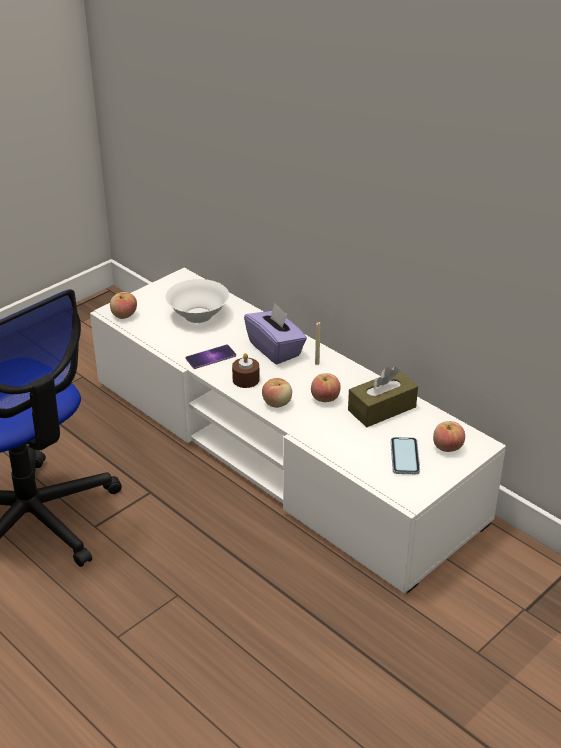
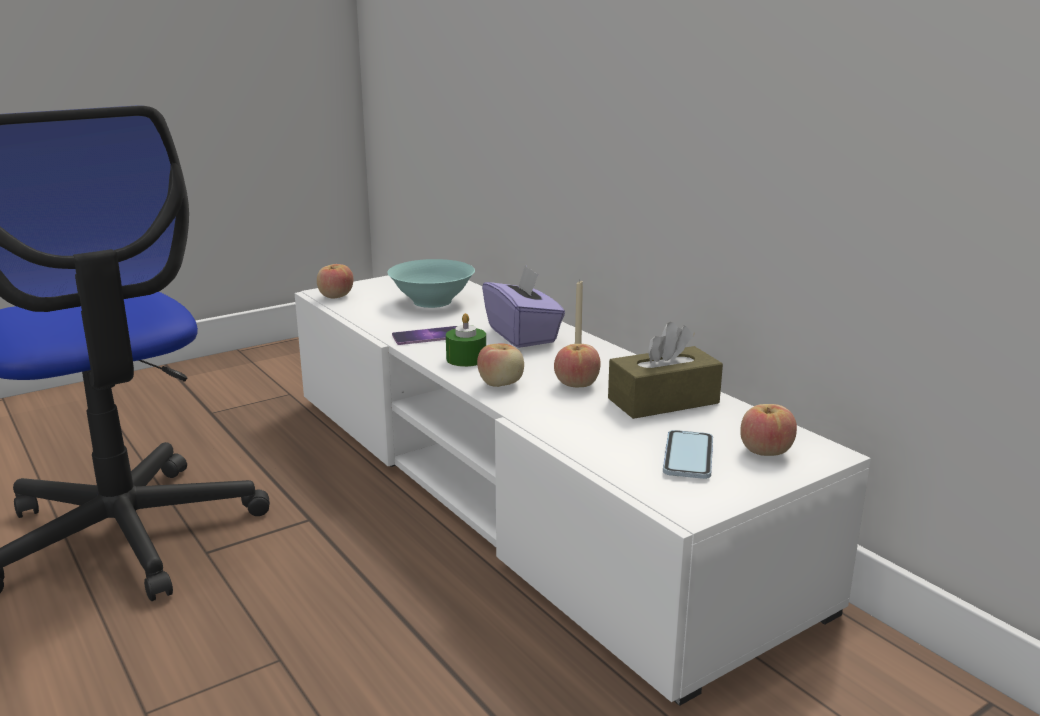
camera: 10 degrees right, 15 degrees down
(198, 316) = (431, 302): white bowl -> turquoise bowl
(246, 379) = (466, 359): brown candle -> green candle

